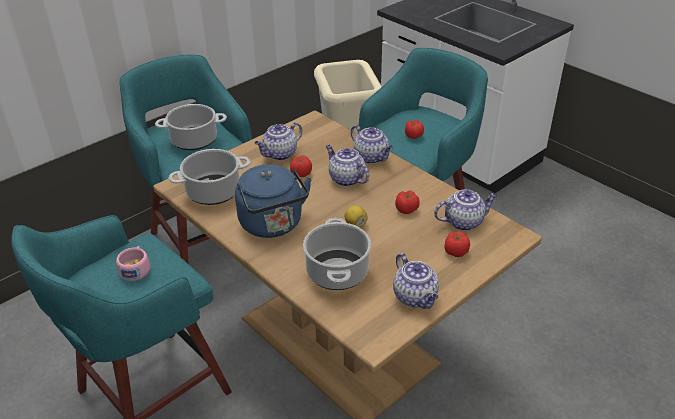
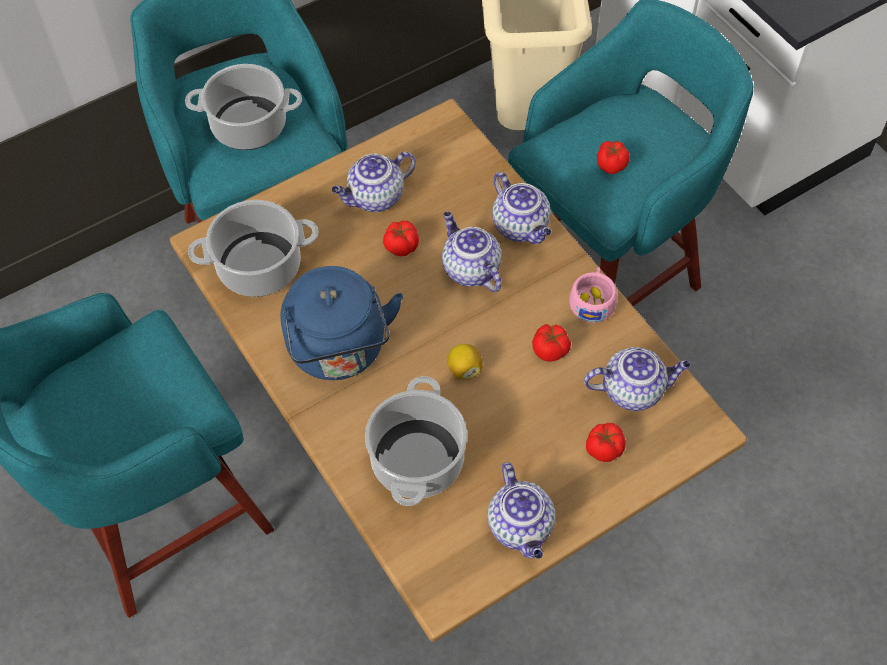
camera: 10 degrees right, 20 degrees up
(136, 269) = (133, 387): pink cup -> pink cup (592, 301)

